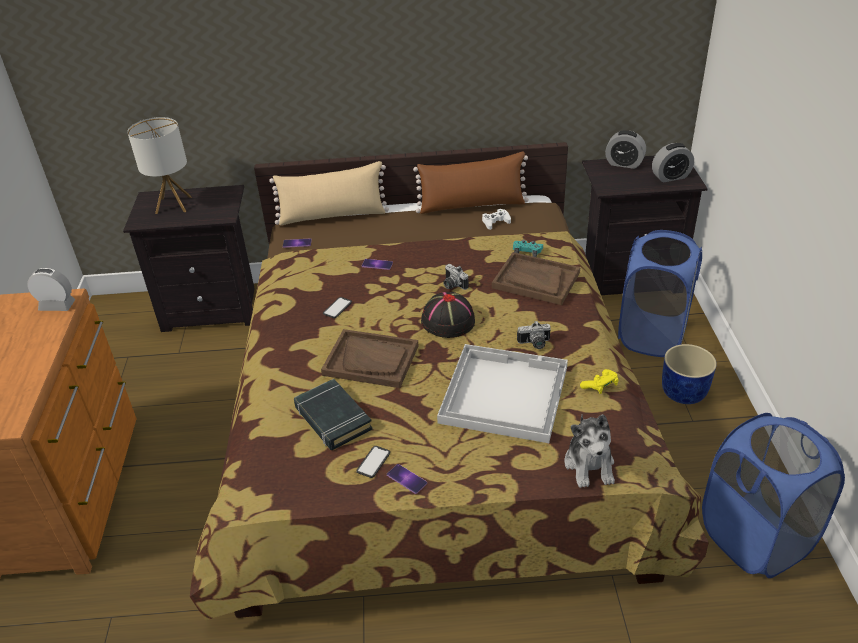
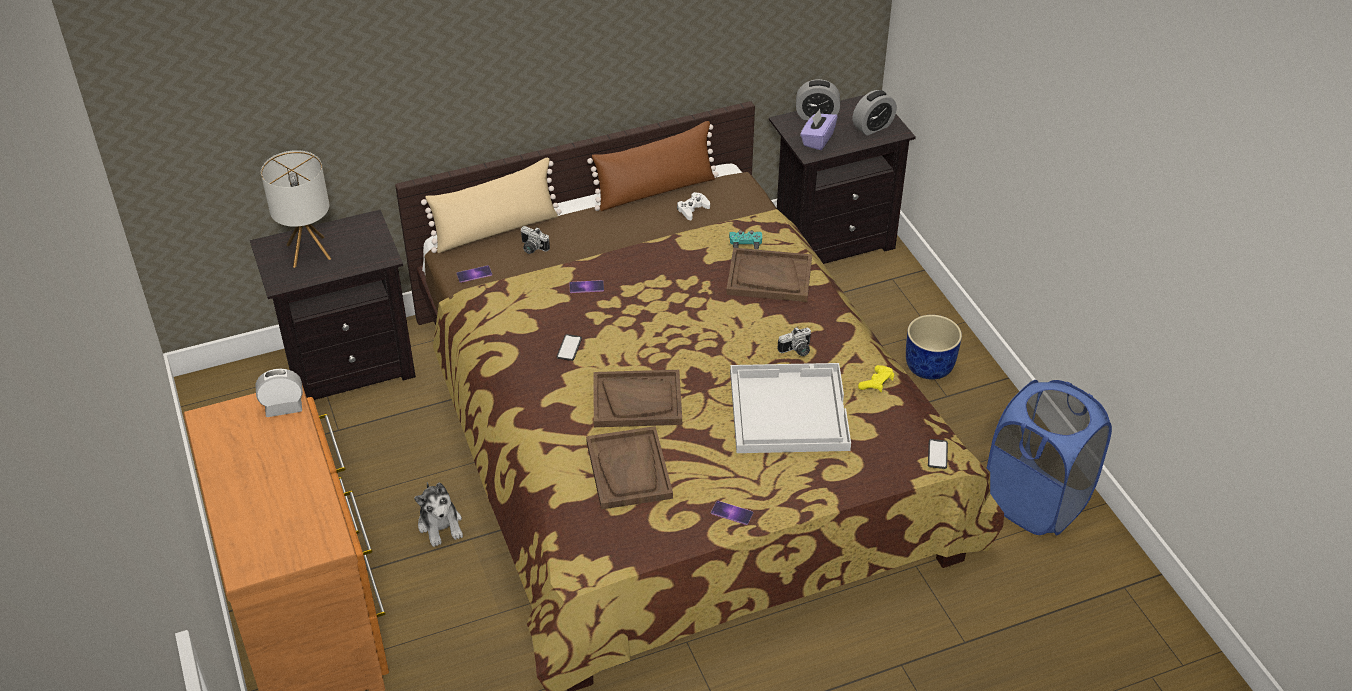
camera: 20 degrees left, 5 degrees up
(332, 418) = (629, 470): black book -> brown tray
(373, 462) = (692, 504): phone -> phone (937, 454)
(447, 321) = (697, 342): black hat -> none
(452, 285) = (682, 298): camera -> camera (532, 248)
(589, 465) = (894, 463): plush toy -> plush toy (440, 525)
(617, 180) = (817, 140): none -> purple tissue box
(652, 335) = (878, 306): blue laundry basket -> none

